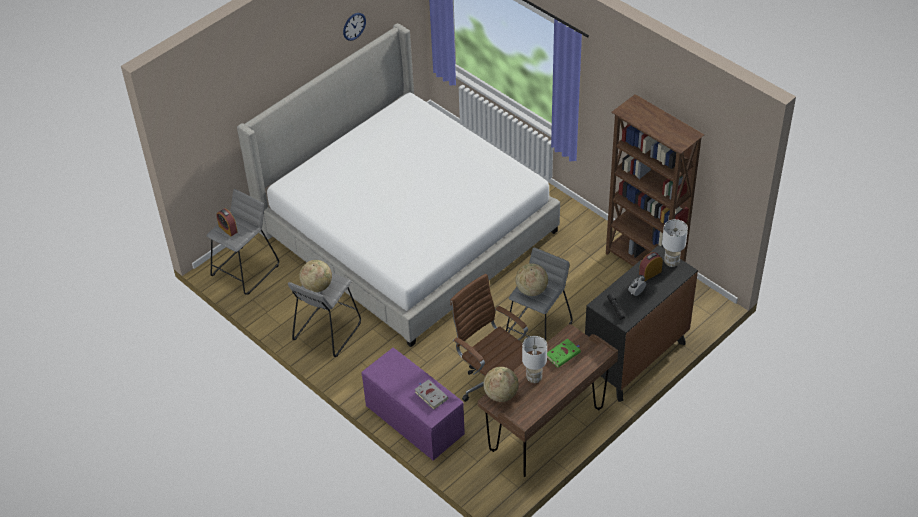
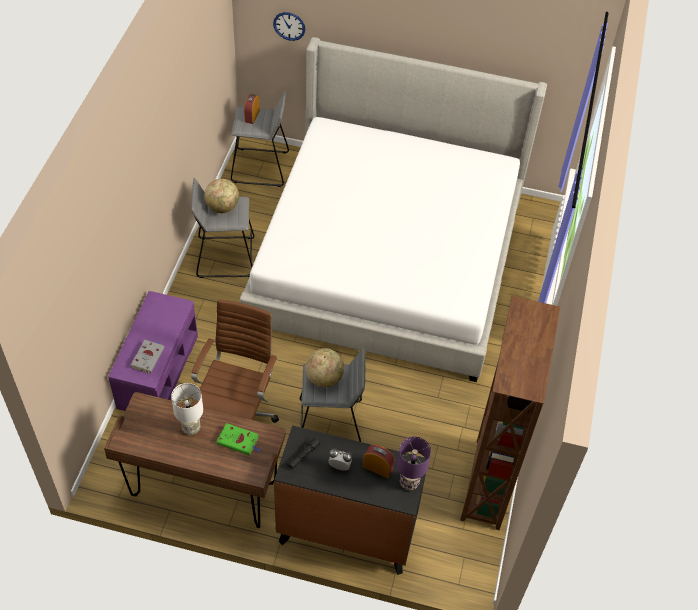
camera: 55 degrees right, 5 degrees up
(354, 26) = (493, 46): wall clock -> wall clock (289, 26)
(501, 394) = (153, 408): globe -> none
(671, 262) = (409, 483): white table lamp -> purple table lamp

